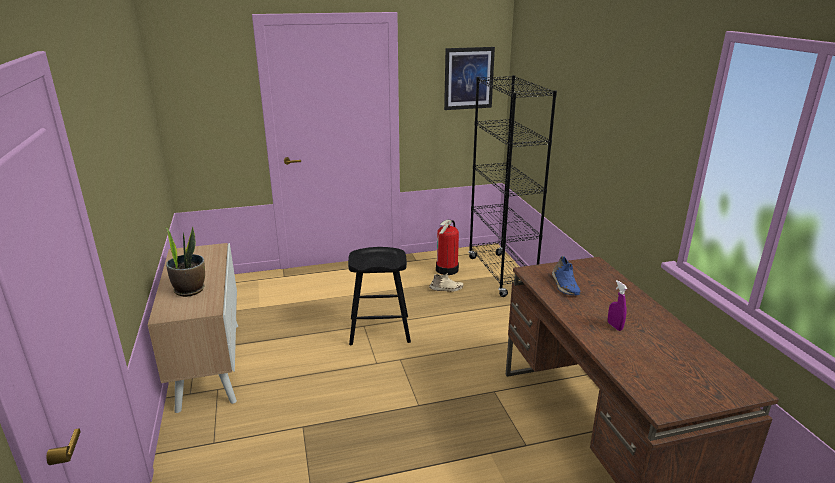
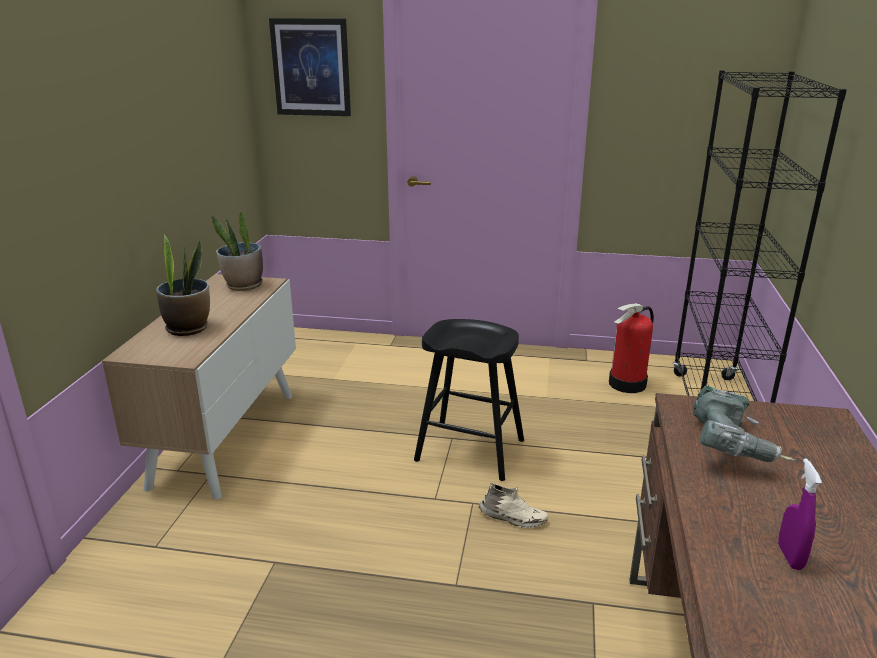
camera: 25 degrees right, 0 degrees up
(200, 253) = (244, 286): none -> potted plant
(446, 289) = (609, 413): beige shoe -> beige shoe (512, 518)
(468, 78) = (714, 76): picture -> picture (311, 67)
(564, 286) = (733, 447): blue shoe -> power drill

